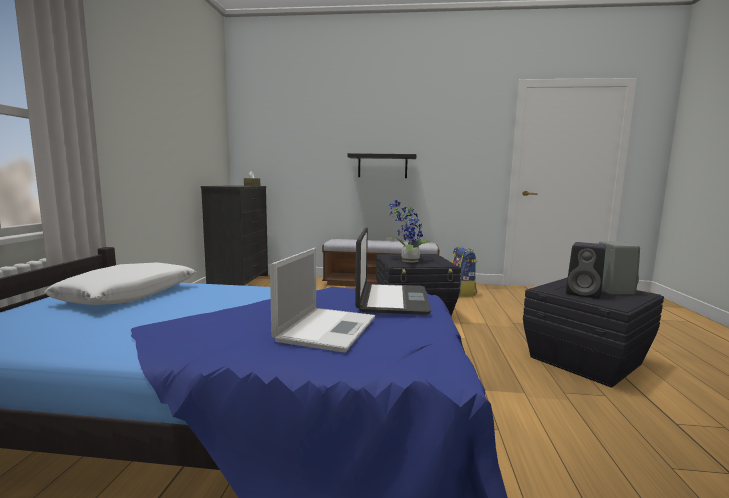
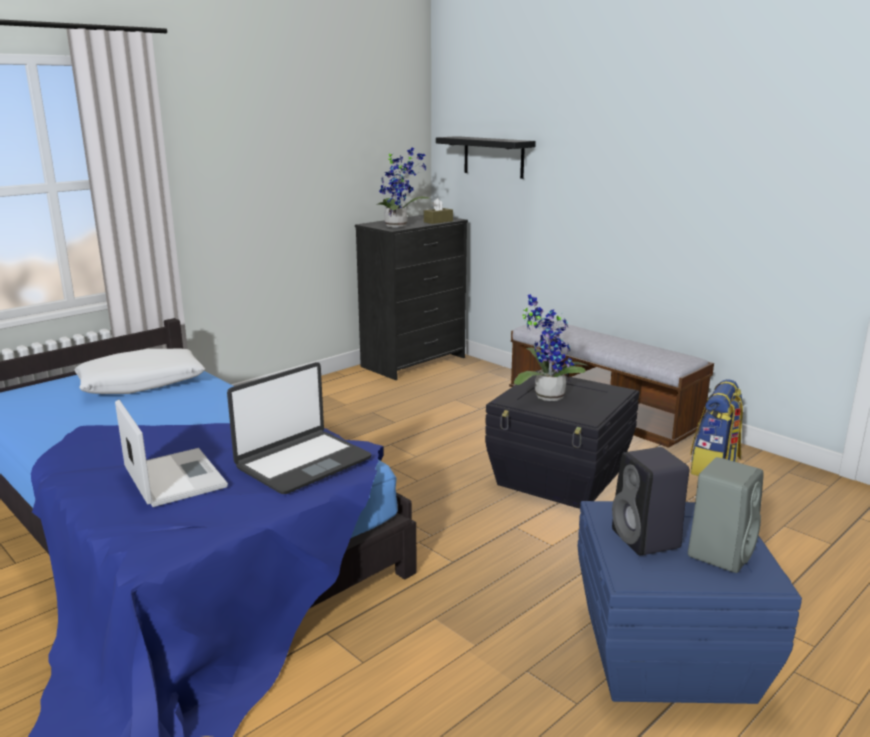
camera: 40 degrees right, 10 degrees up
(234, 186) = (399, 226): none -> potted plant
(327, 328) = (174, 477): laptop -> laptop turned 90 degrees counterclockwise
(382, 166) = (634, 203): black shelf -> black shelf (493, 157)
(583, 360) = (664, 651): black storage box -> blue storage box

